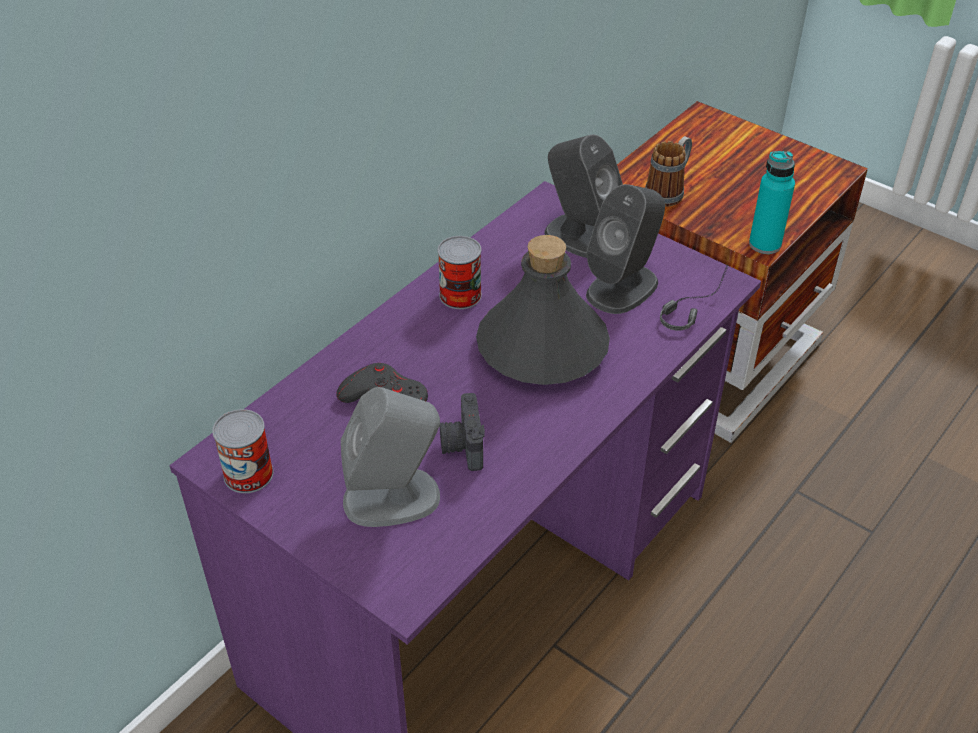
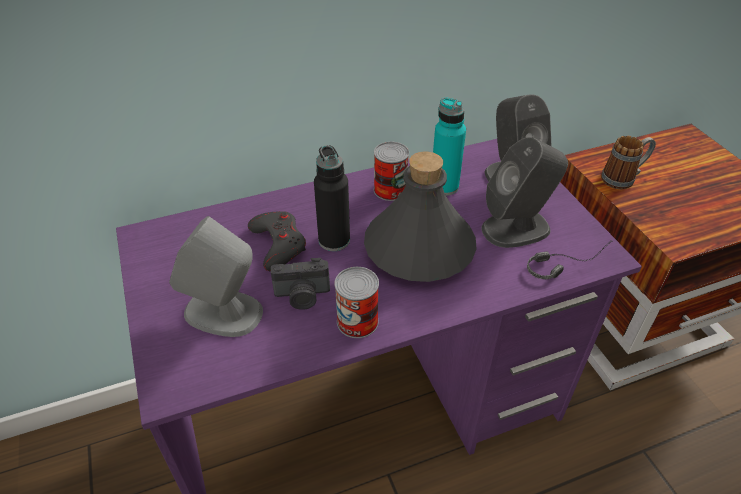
camera: 30 degrees right, 0 degrees up
(248, 474) = (152, 253): can -> can (357, 321)
(445, 375) = (334, 240): none -> black bottle
(462, 446) = (302, 296): camera -> camera turned 120 degrees counterclockwise
(765, 244) = (680, 243): turquoise bottle -> turquoise bottle (444, 186)

